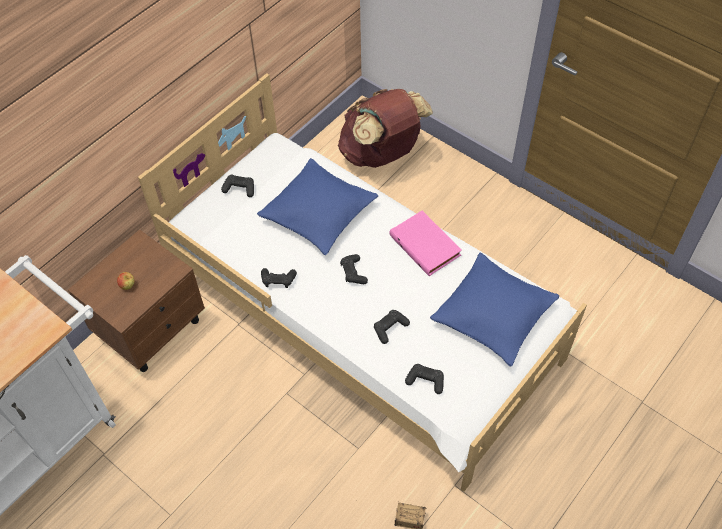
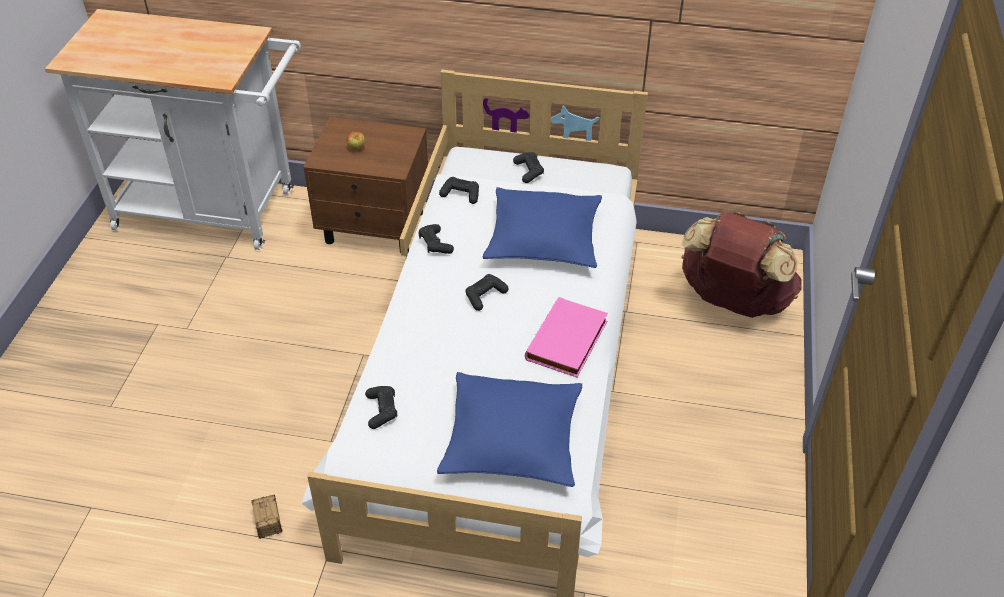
camera: 60 degrees right, 10 degrees down
(390, 328) = (432, 354): black game controller -> black game controller (461, 195)

